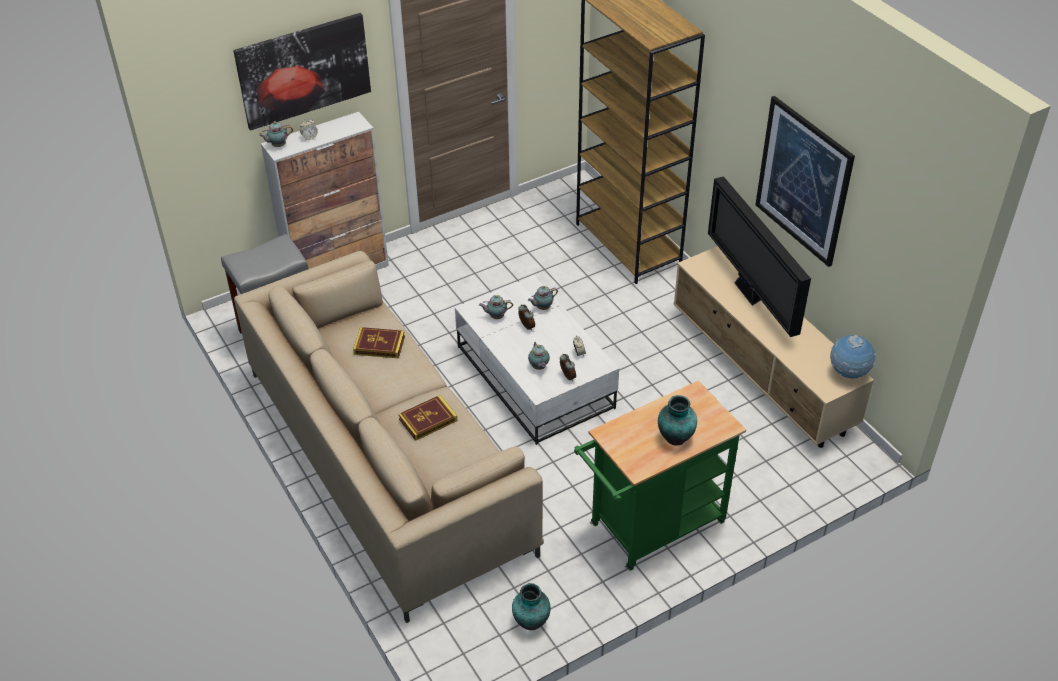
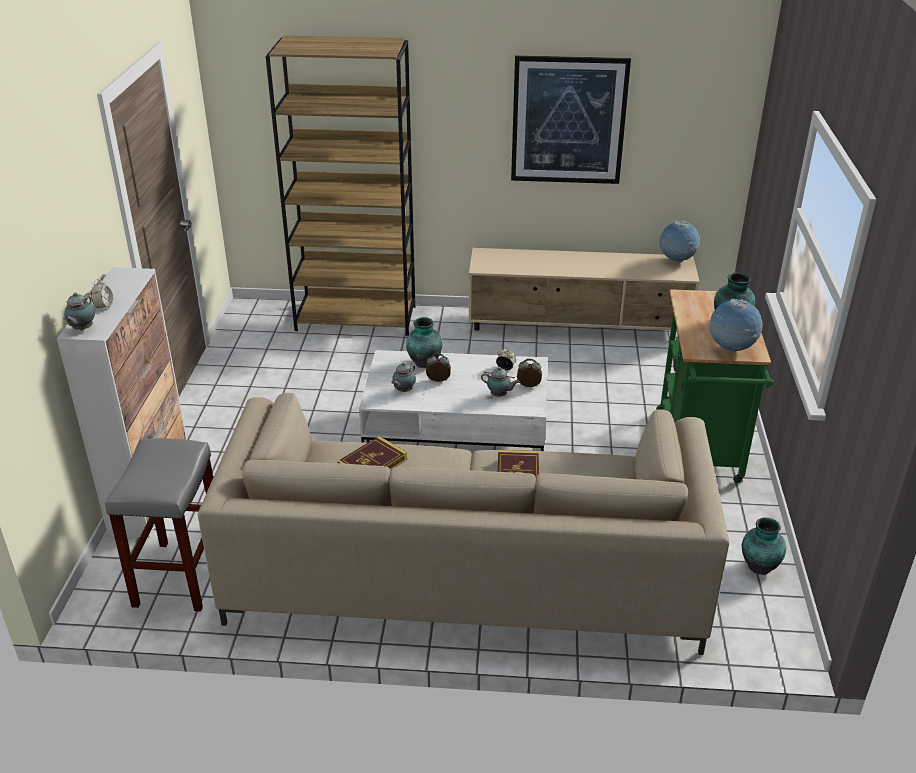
camera: 55 degrees left, 10 degrees down
(304, 70) = (65, 220): picture -> none
(542, 307) = (424, 362): teapot -> vase
(630, 453) = (731, 349): none -> globe
(749, 294) = (545, 261): television -> none

